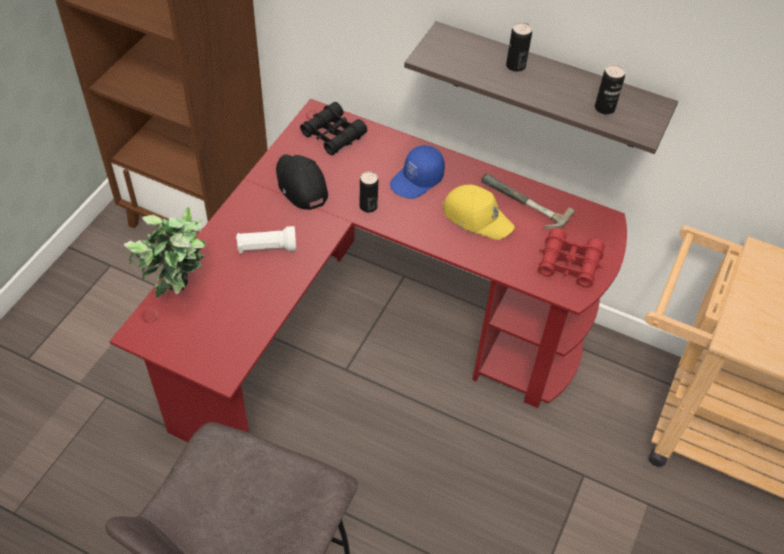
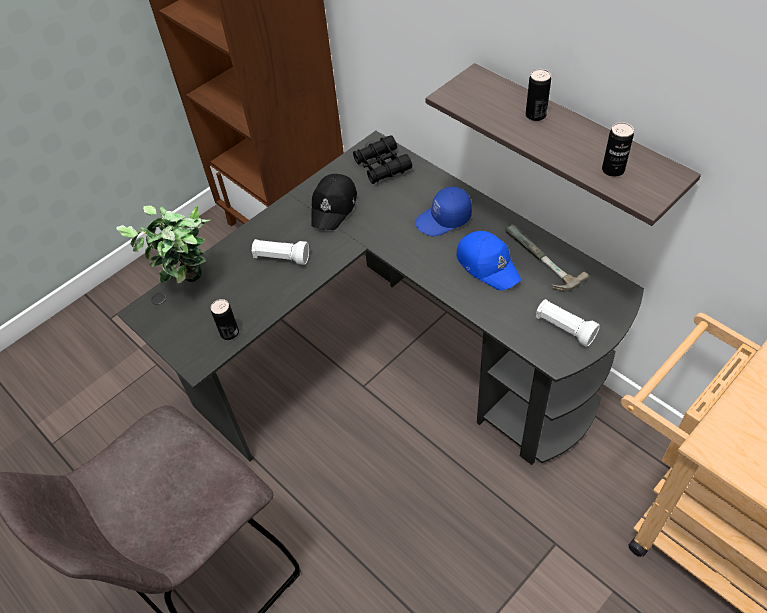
camera: 25 degrees right, 0 degrees up
(300, 185) = (334, 207): black cap -> black cap turned 150 degrees counterclockwise
(368, 206) = (388, 236): can -> can (229, 333)
(371, 337) = (396, 362): red desk -> black desk
(477, 217) = (488, 265): yellow cap -> blue cap
(569, 264) = (564, 328): red binoculars -> white flashlight

